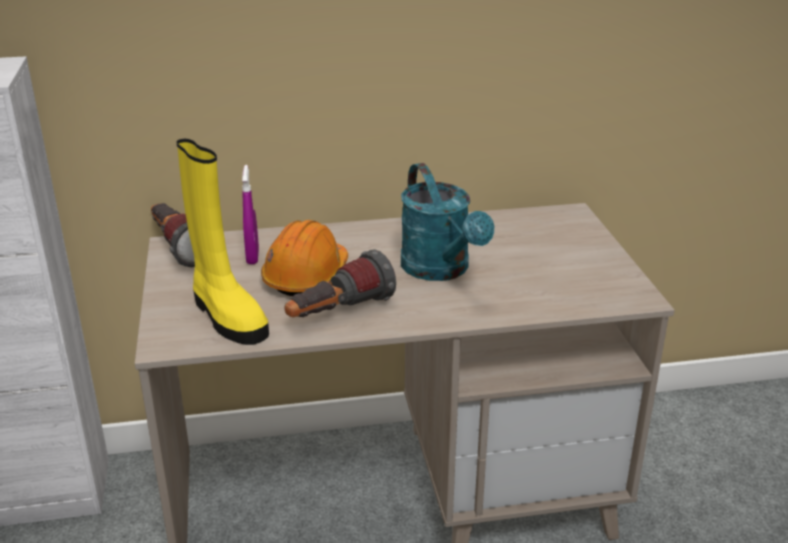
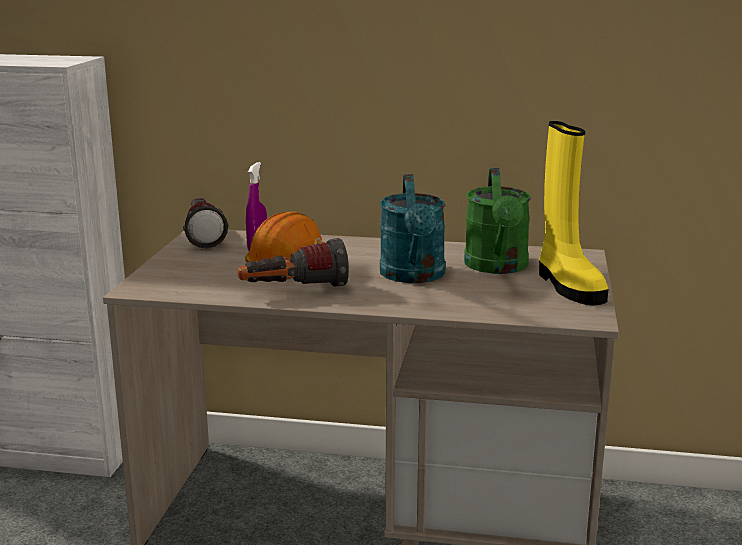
camera: 20 degrees right, 10 degrees down
(227, 316) = (200, 280): yellow boot -> yellow boot (568, 286)
(510, 243) = (497, 267): none -> green watering can

